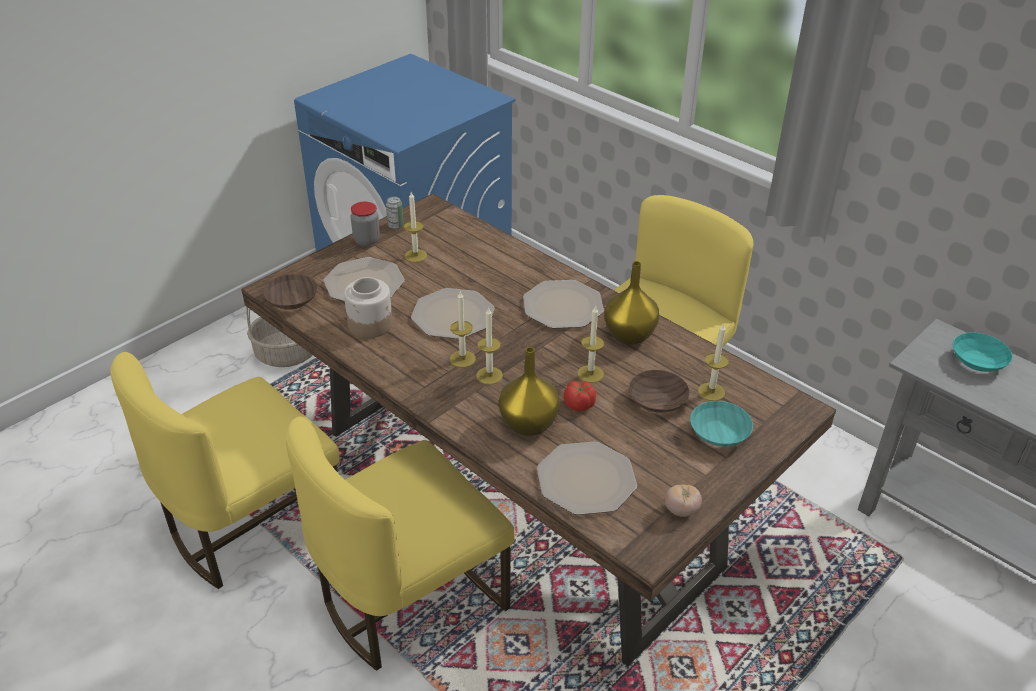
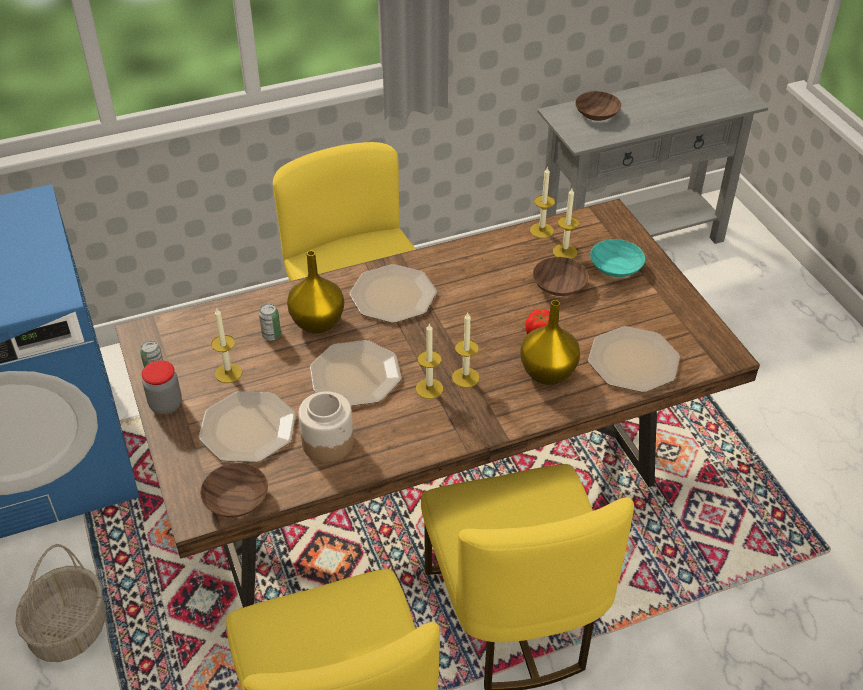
camera: 65 degrees left, 5 degrees up
(469, 261) = (271, 335): none -> can
(590, 374) = (502, 312): candle -> candle (541, 230)
(630, 336) = (464, 269): yellow vase -> yellow vase (318, 322)
(681, 510) = (691, 320): tomato -> none
(976, 361) = (596, 114): turquoise bowl -> brown bowl

